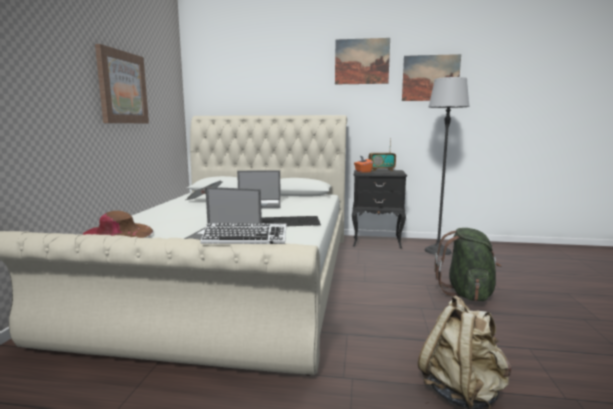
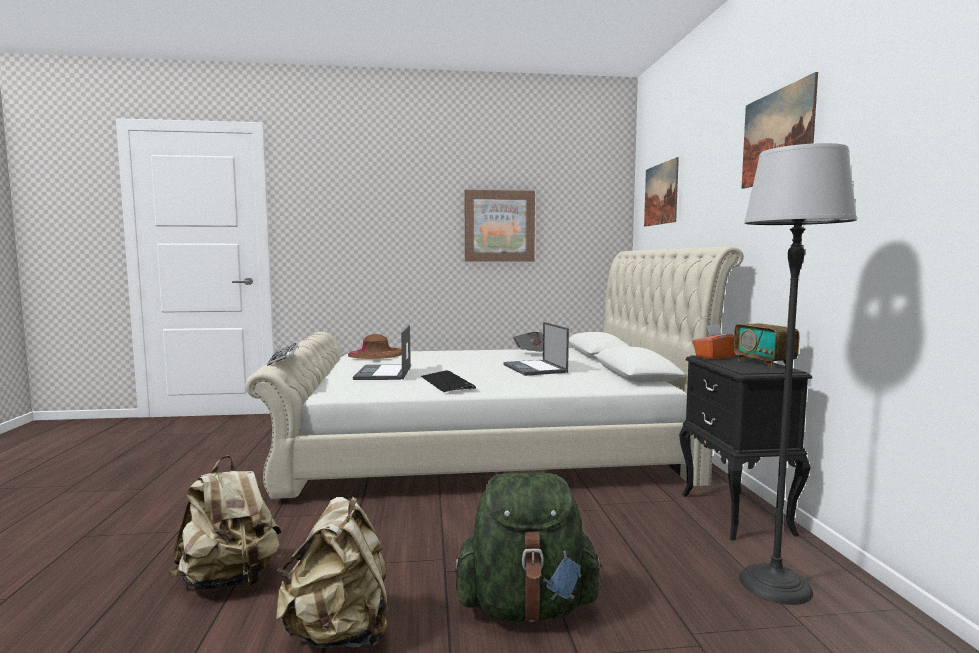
camera: 75 degrees right, 5 degrees down
(430, 78) = (887, 144): picture -> picture (661, 194)
(508, 342) = (340, 633): none -> beige backpack

